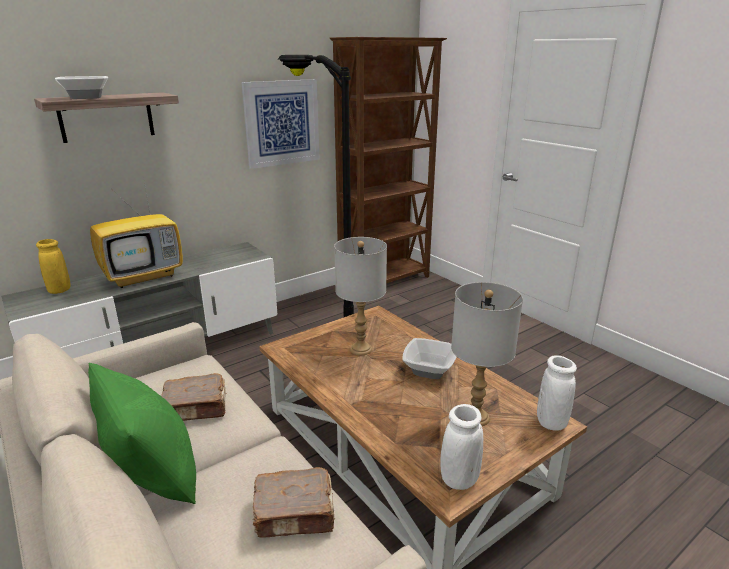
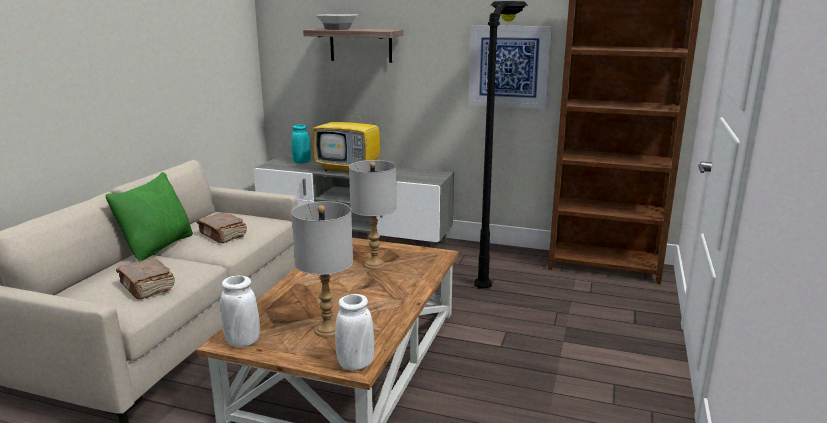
camera: 55 degrees right, 5 degrees down
(59, 290) = (302, 162): yellow vase -> turquoise vase
(429, 369) = (377, 296): bowl -> none

